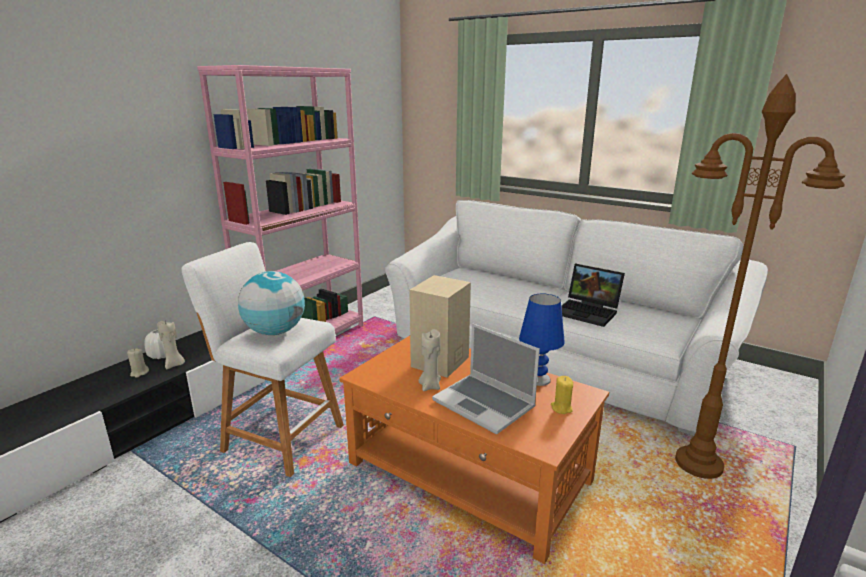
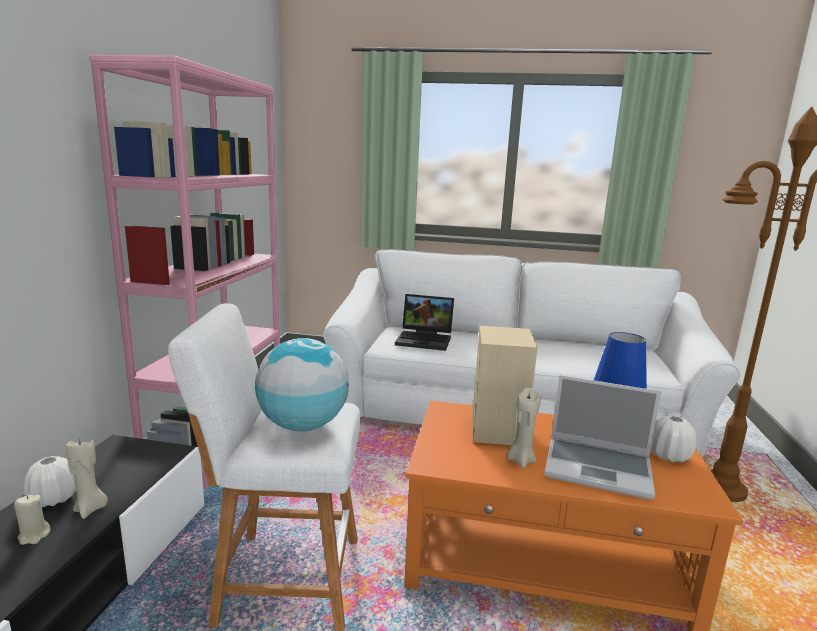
camera: 25 degrees left, 5 degrees down
(561, 408) = (669, 455): yellow candle -> white vase
(589, 312) = (569, 355): laptop -> laptop (425, 340)

